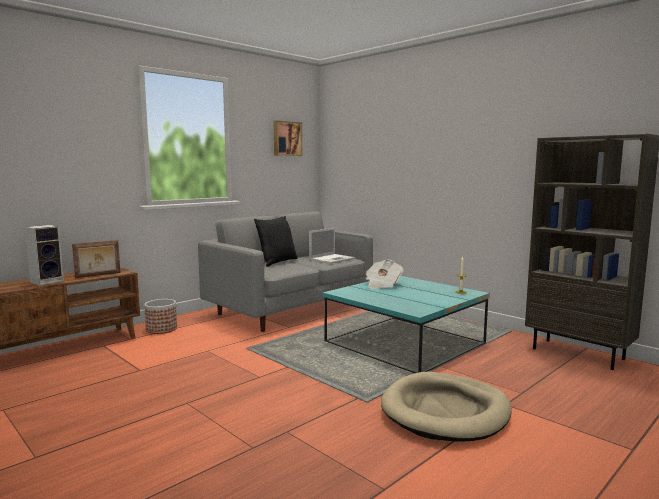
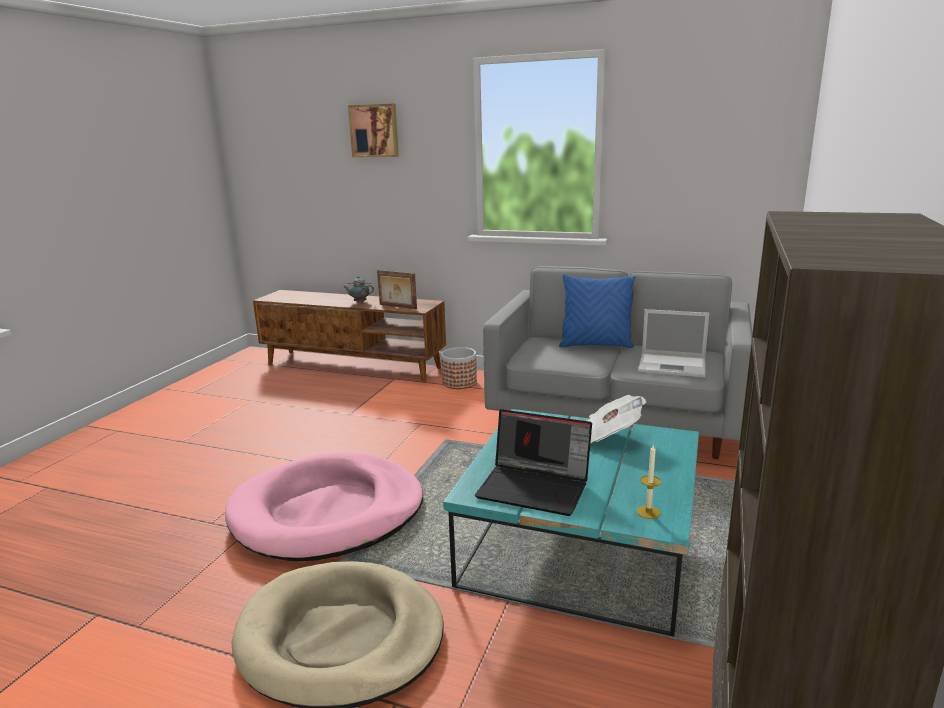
camera: 65 degrees right, 10 degrees up
(48, 281) = (359, 302): speaker -> teapot
(277, 262) = (595, 345): black pillow -> blue pillow
(287, 138) = (721, 139): picture -> picture (374, 131)
(295, 398) = (328, 512): none -> pink dog bed
(422, 302) = (535, 487): none -> laptop

